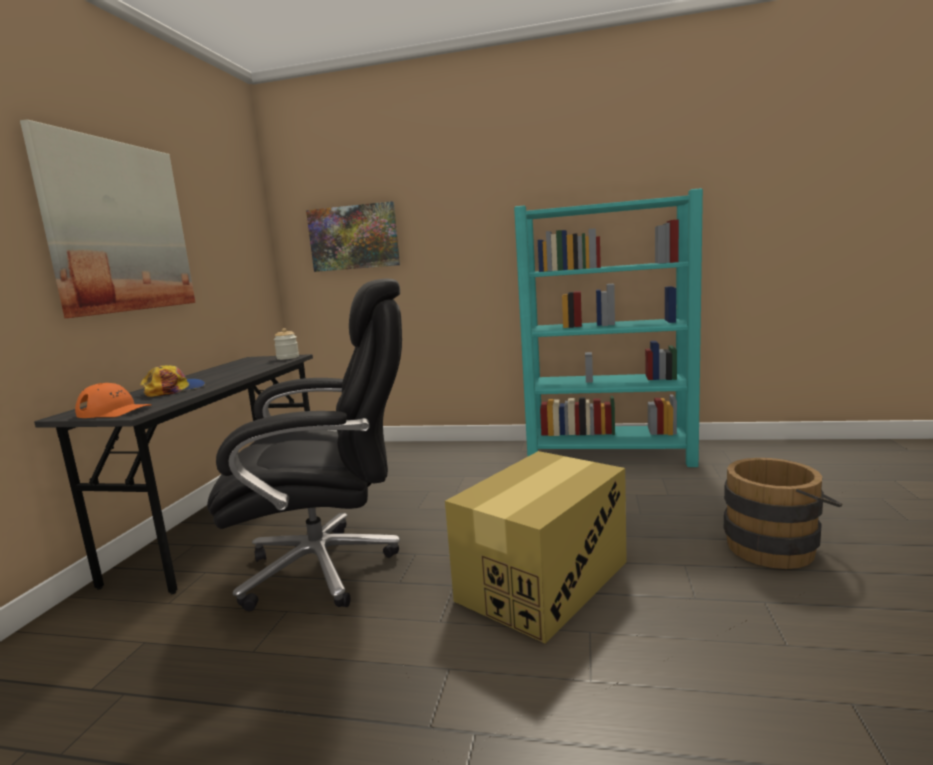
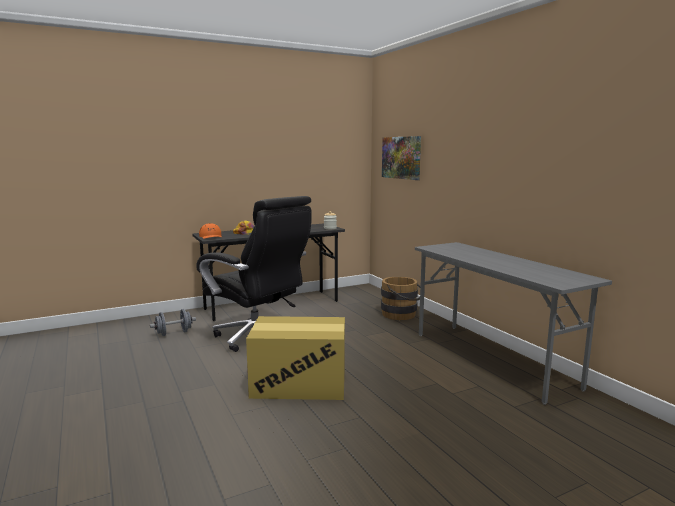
camera: 50 degrees right, 0 degrees up
(118, 227) = (253, 152): picture -> none
(134, 660) = (174, 333): none -> grey dumbbell
(609, 454) = (492, 359): turquoise bookcase -> grey desk
(777, 546) = (424, 443): brown bucket -> brown bucket (402, 315)

